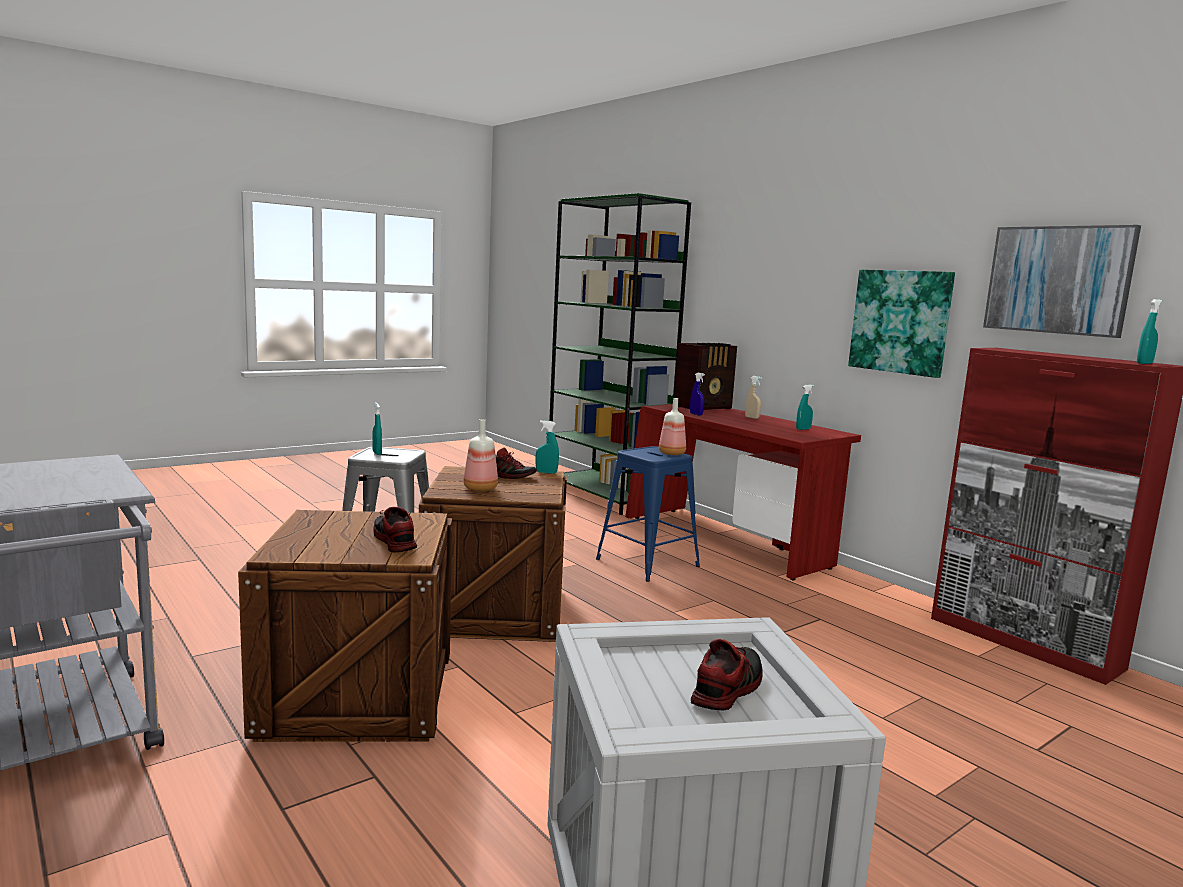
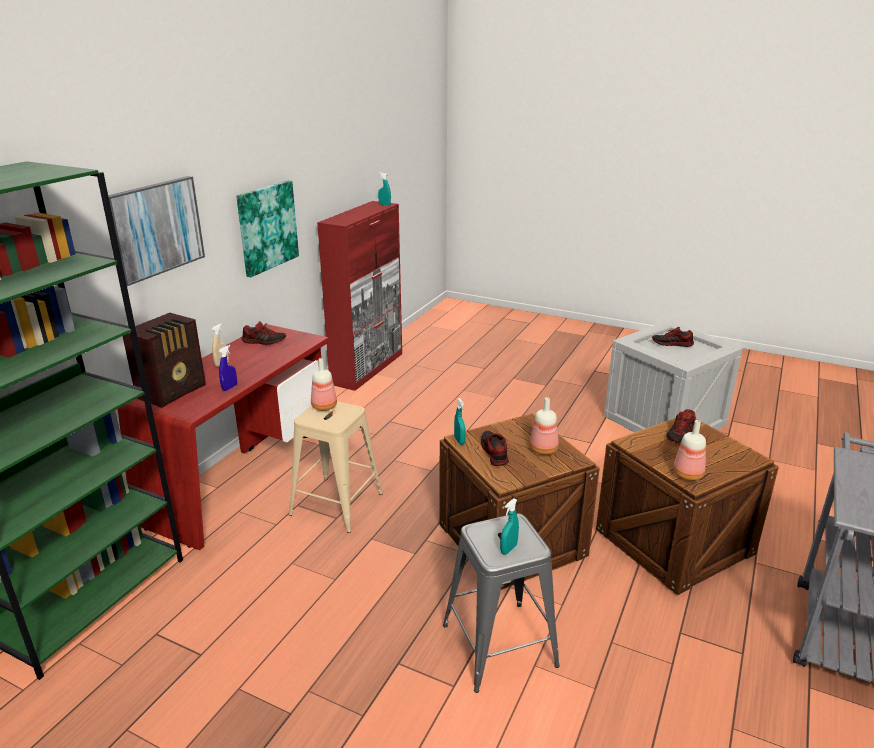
camera: 115 degrees left, 15 degrees up
(327, 518) = (688, 474): none -> bottle
(647, 562) = (336, 504): blue stool -> beige stool
(704, 407) = (173, 391): radio -> radio turned 90 degrees clockwise
(803, 429) = (264, 341): turquoise spray bottle -> shoe
(1058, 280) = (328, 171): picture -> picture (156, 228)

